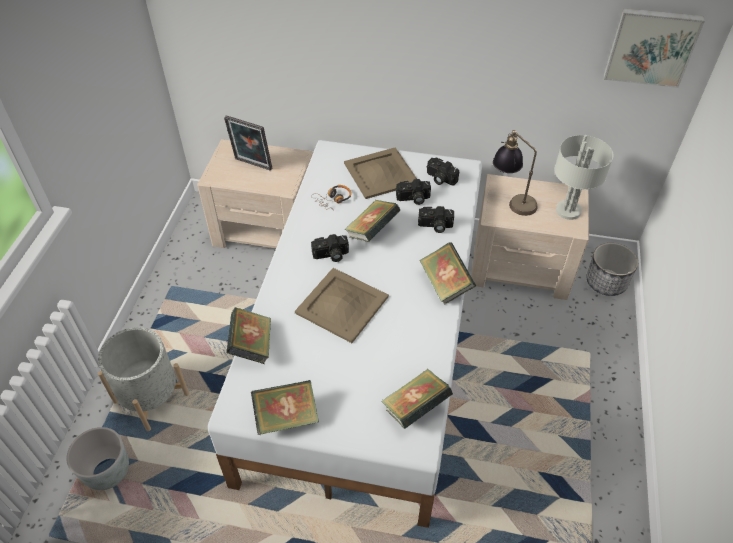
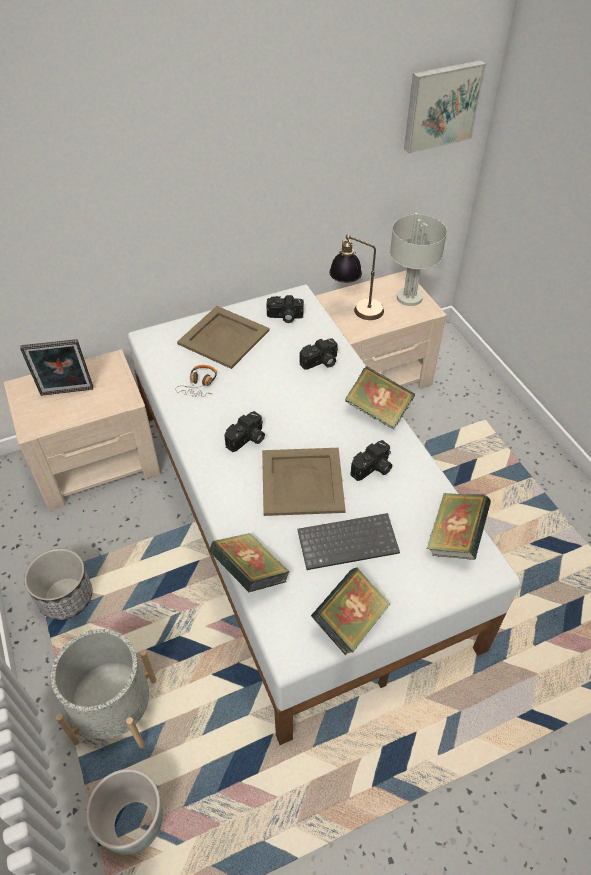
camera: 35 degrees left, 0 degrees up
(336, 364) = (348, 541): none -> keyboard
(372, 231) = (266, 397): book -> none
(413, 199) = (277, 347): camera -> camera (373, 469)
(605, 282) = (449, 354): planter -> planter (66, 598)

